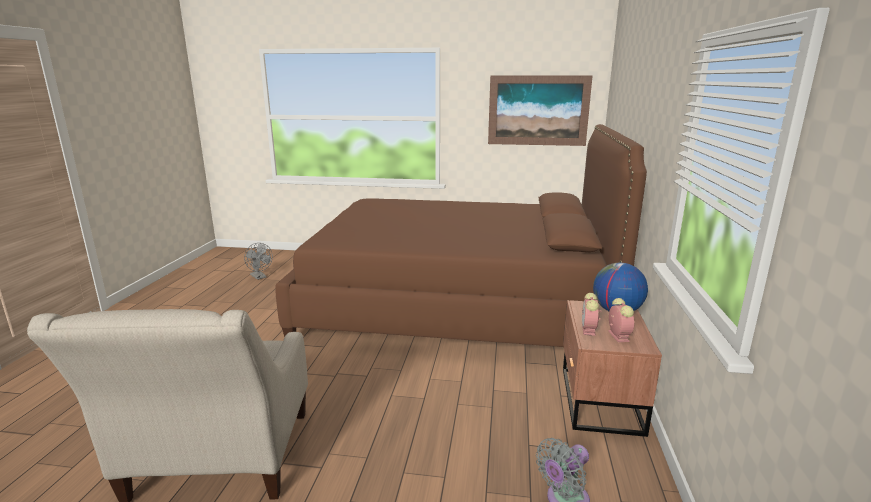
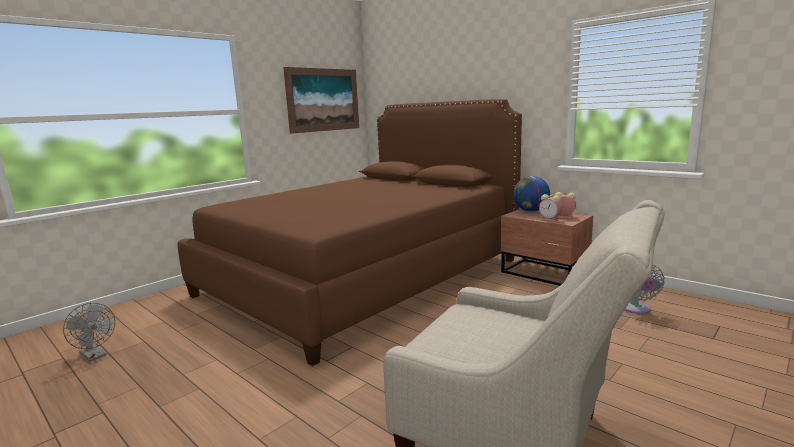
camera: 55 degrees left, 5 degrees down
(260, 277) = (95, 356): grey fan -> grey fan turned 45 degrees clockwise

